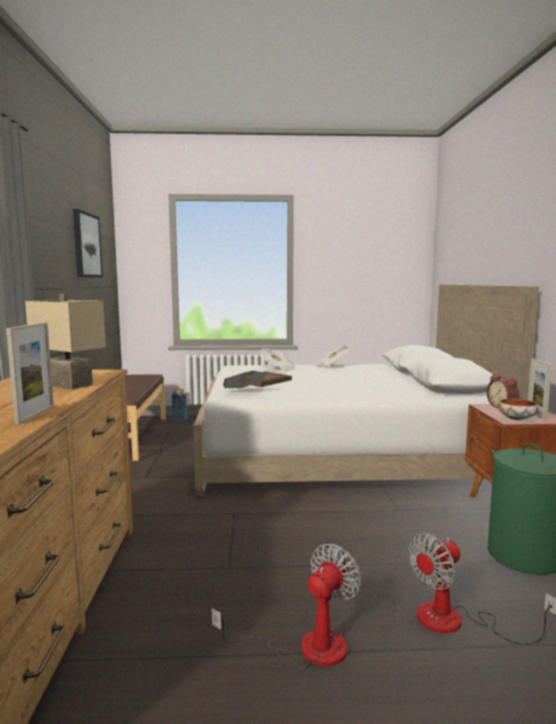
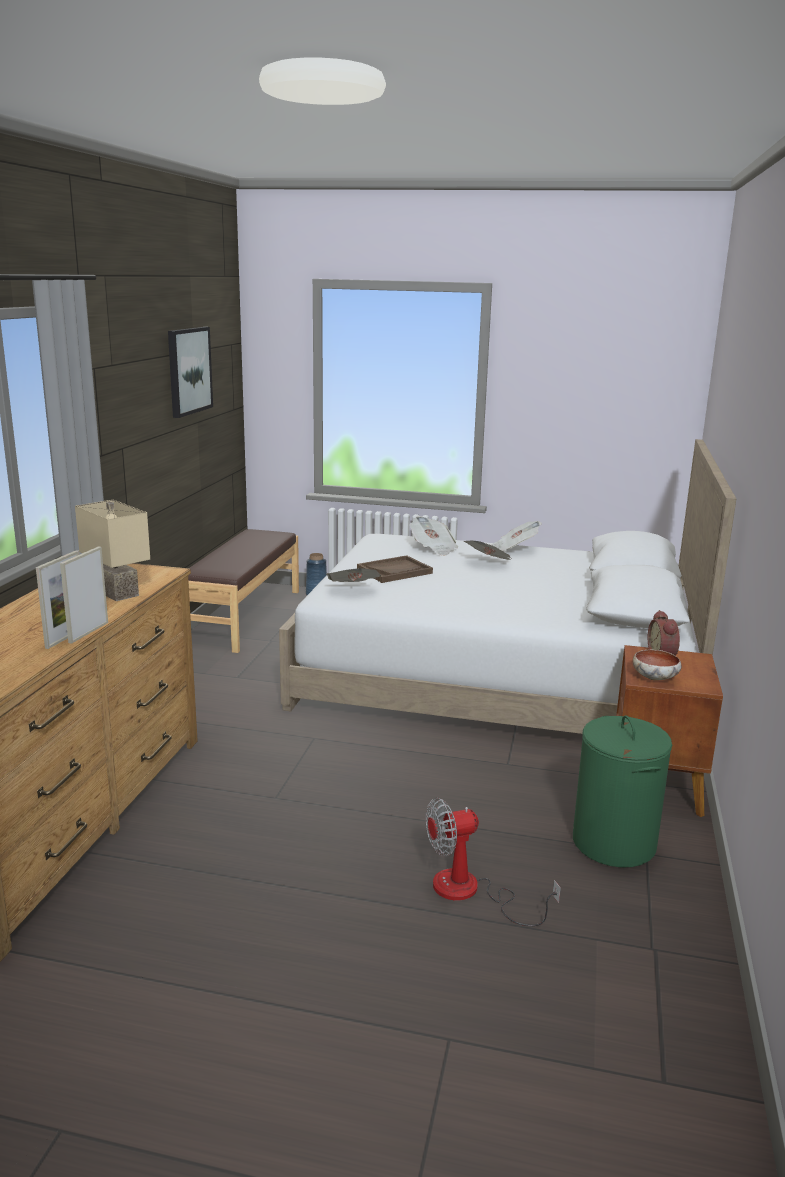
camera: 15 degrees right, 10 degrees up
(306, 648) = (305, 885): fan -> none
(324, 373) = (489, 563): none -> newspaper
(536, 414) = (691, 674): picture frame -> picture frame (88, 632)

